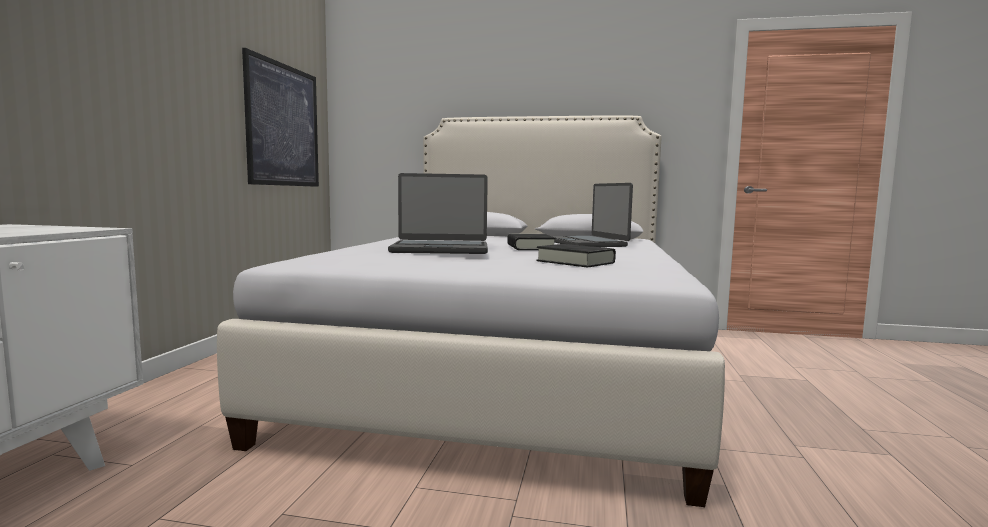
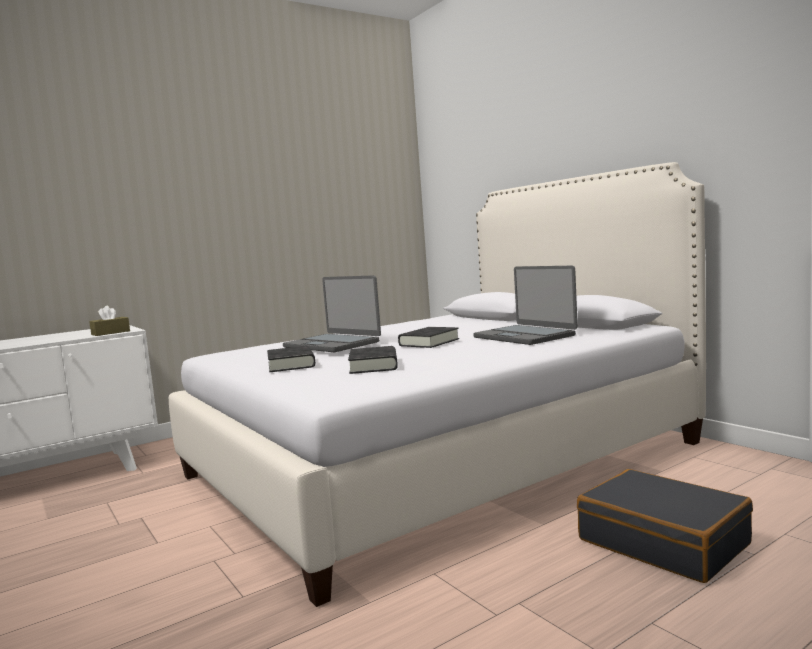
camera: 45 degrees right, 0 degrees up
(64, 230) = (110, 333): none -> brown tissue box
(283, 125) = (359, 221): picture -> none
(480, 264) = (291, 364): none -> black book
(586, 243) = (525, 336): laptop -> laptop turned 60 degrees counterclockwise
(763, 385) = (663, 542): none -> black suitcase

